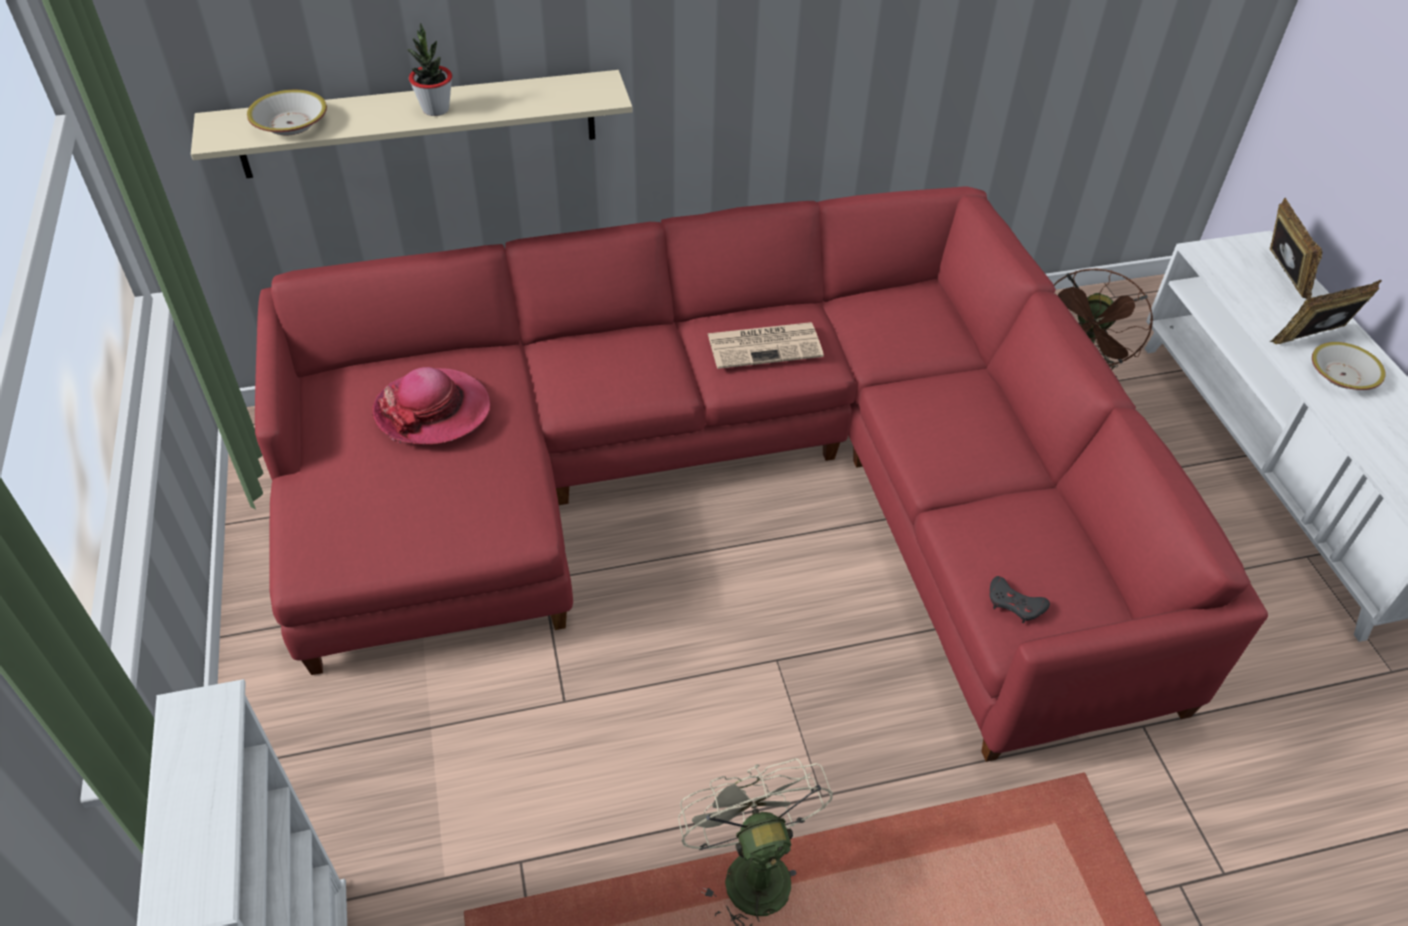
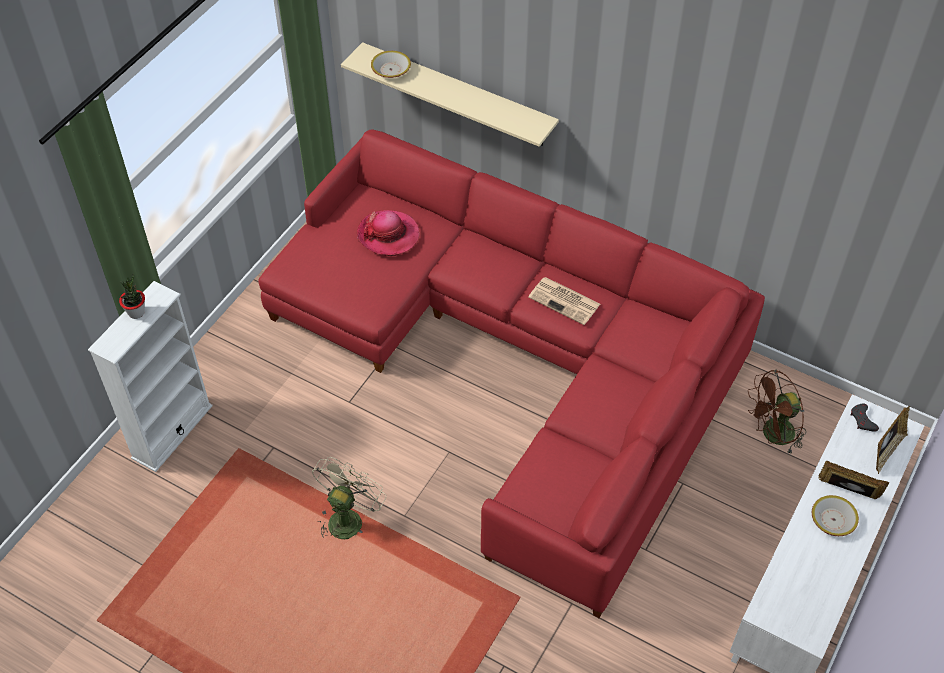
camera: 45 degrees right, 5 degrees up
(435, 109) = (455, 96): potted plant -> potted plant (136, 312)
(1015, 604) = (525, 490): grey game controller -> grey game controller (863, 420)

